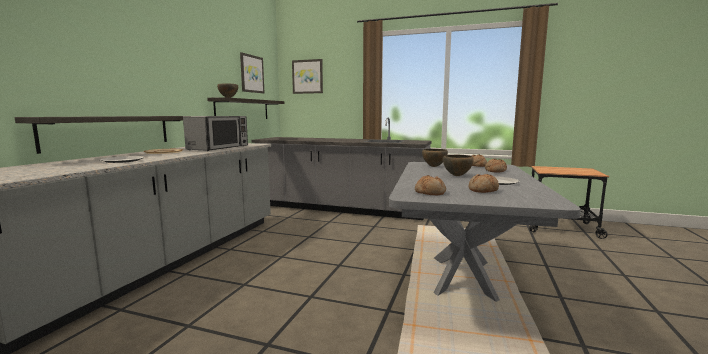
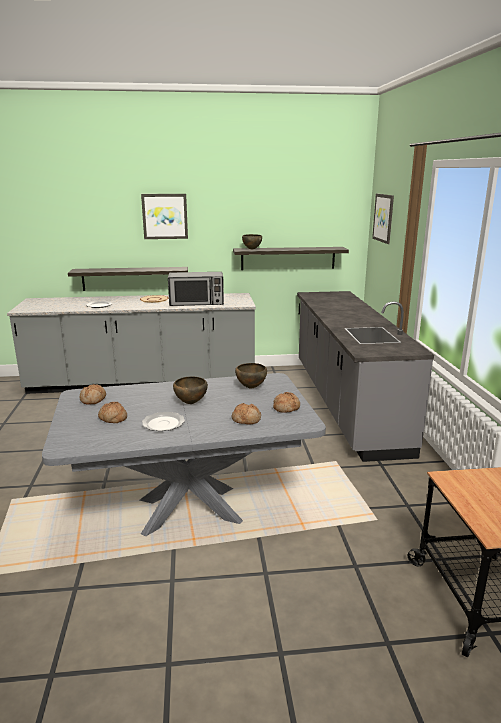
camera: 65 degrees right, 10 degrees up
(251, 74) = (309, 216): picture -> picture (165, 216)

